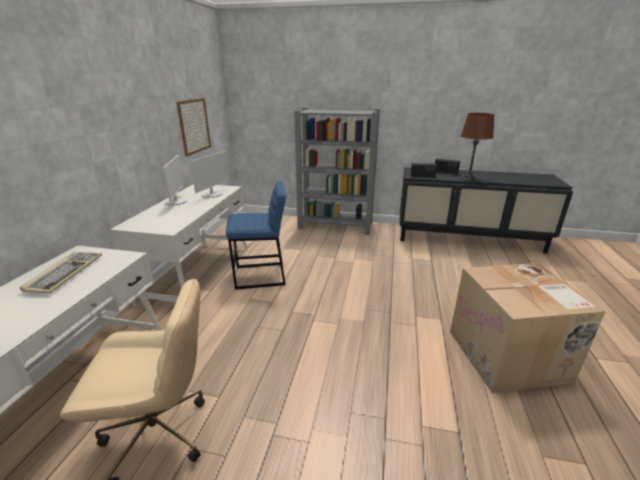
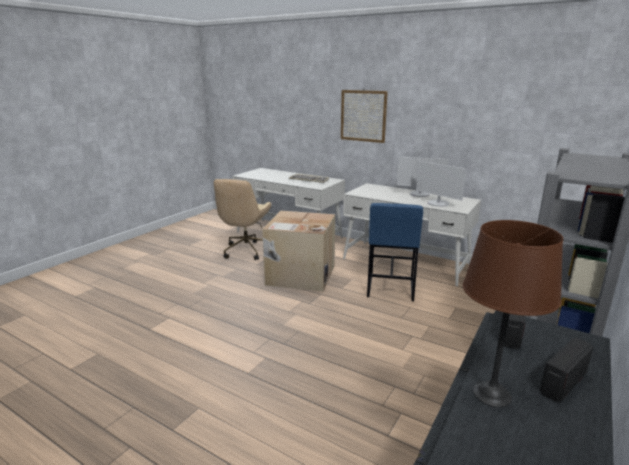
camera: 110 degrees right, 5 degrees down
(194, 125) = (518, 143): picture -> picture (363, 115)
(508, 356) = (164, 392): cardboard box -> cardboard box (300, 275)

